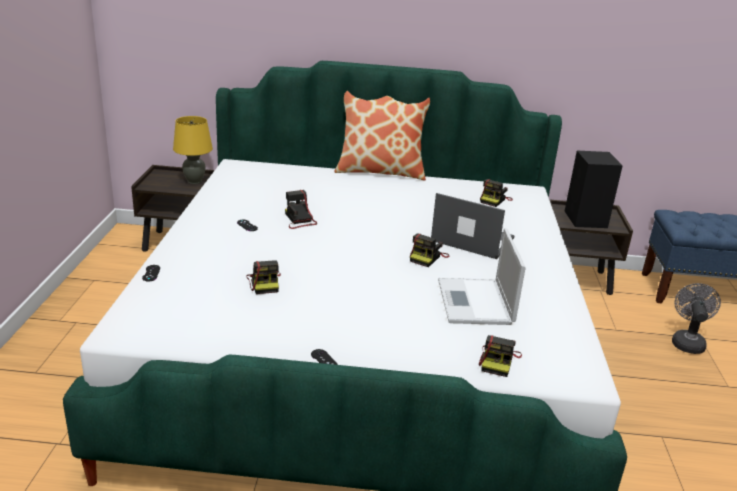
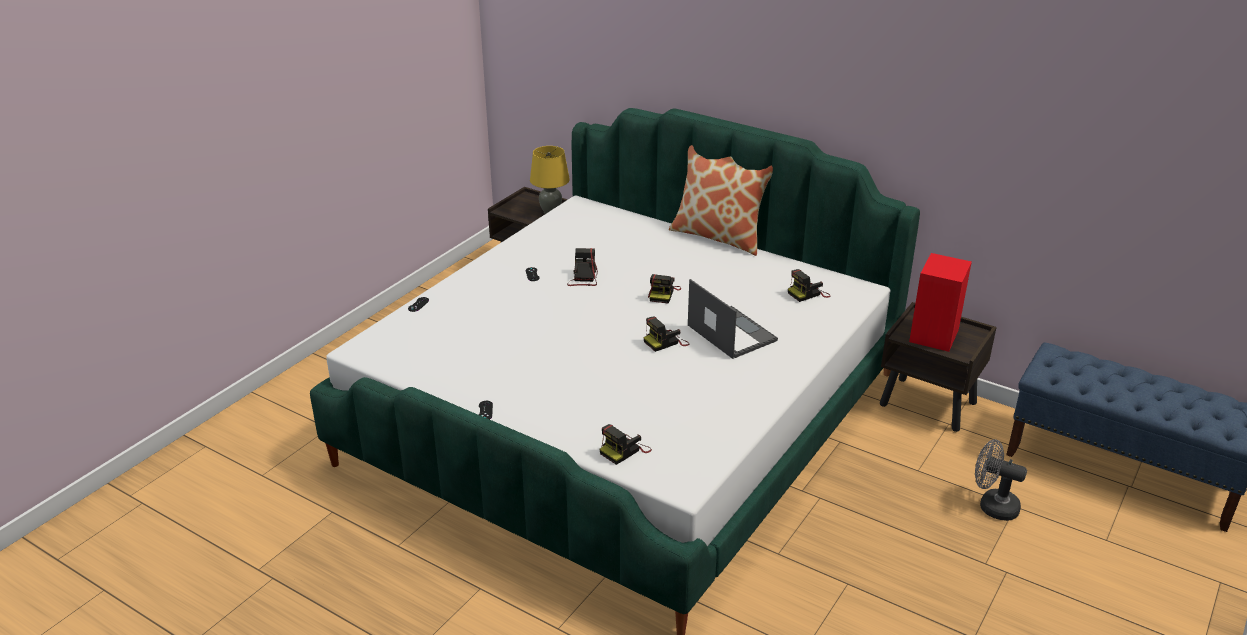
camera: 30 degrees right, 5 degrees up
(264, 283) = (498, 333): camera -> camera (663, 294)
(475, 303) = (662, 396): laptop -> none
(586, 220) = (933, 336): black speaker -> red speaker
(687, 342) = (992, 506): grey fan -> grey fan turned 105 degrees counterclockwise

